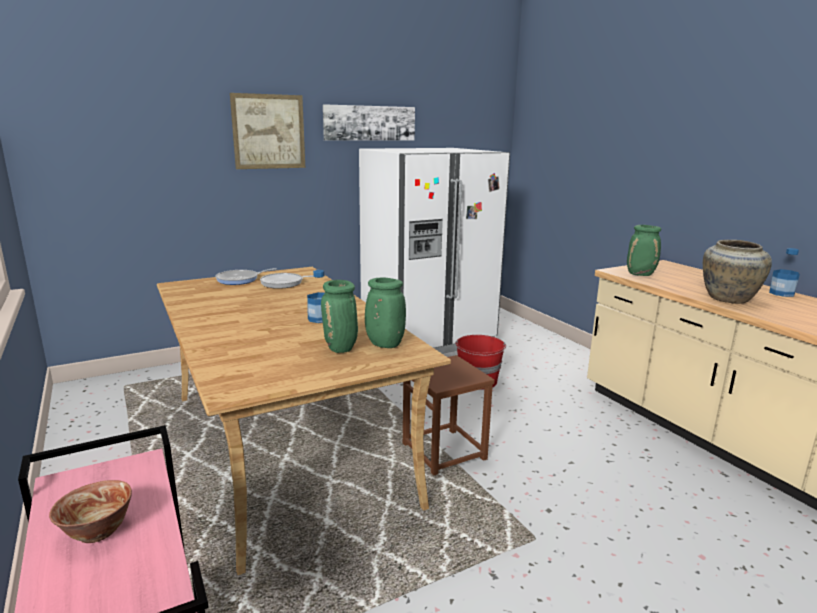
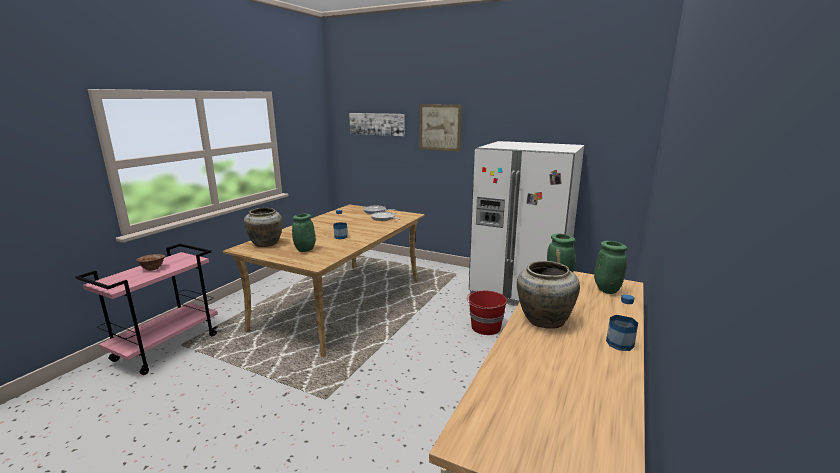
camera: 55 degrees right, 0 degrees up
(248, 369) = (266, 244): none -> beige vase
(369, 123) = (509, 123): picture -> picture (377, 124)
(384, 344) = (320, 255): green vase -> green vase (605, 290)
(444, 451) = (384, 344): brown stool -> none

